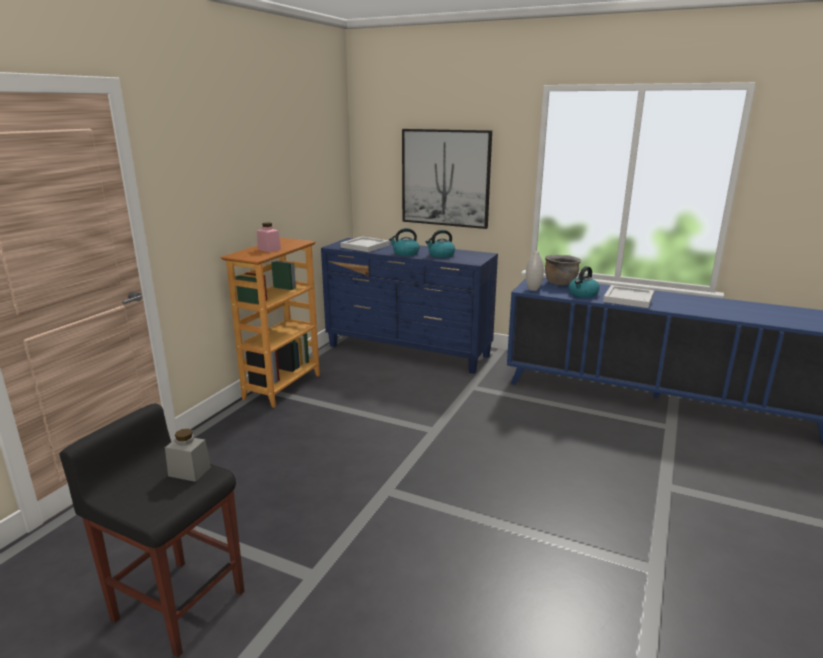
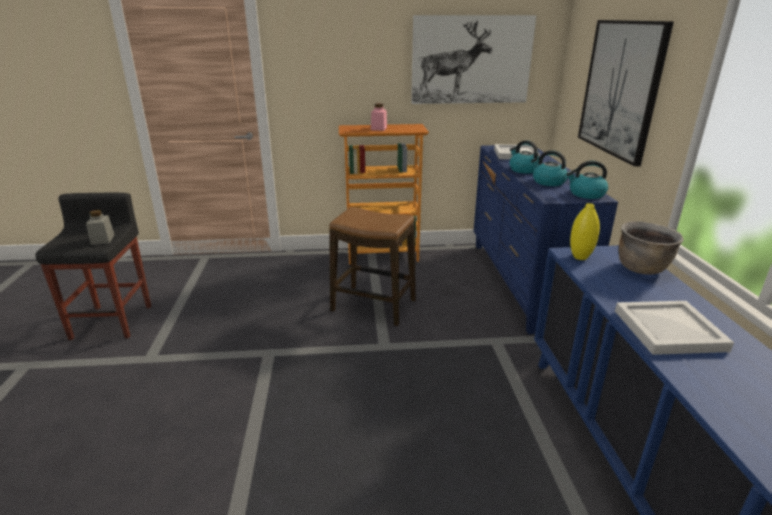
camera: 60 degrees right, 5 degrees up
(303, 169) = (471, 60): none -> picture
(367, 417) = (374, 305): none -> stool
(533, 289) = (580, 257): white vase -> yellow vase
(583, 294) = (622, 291): kettle -> kettle (586, 194)

